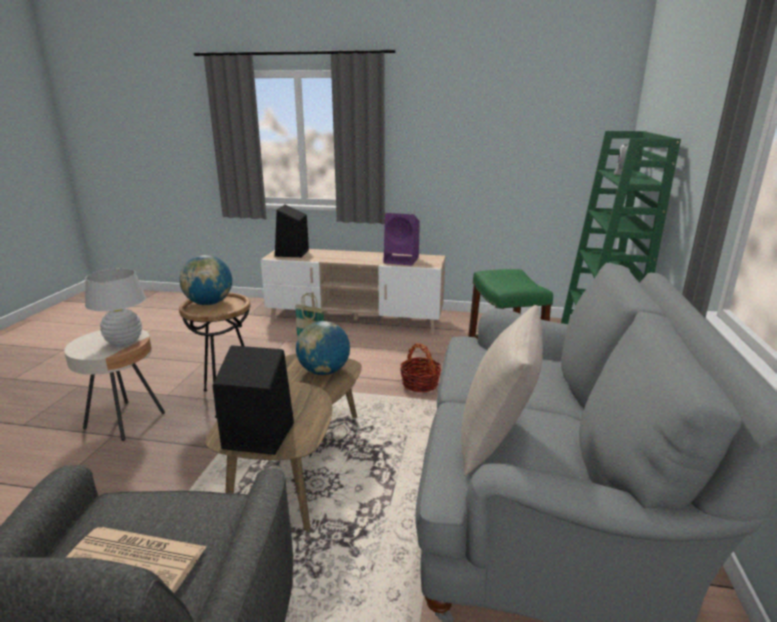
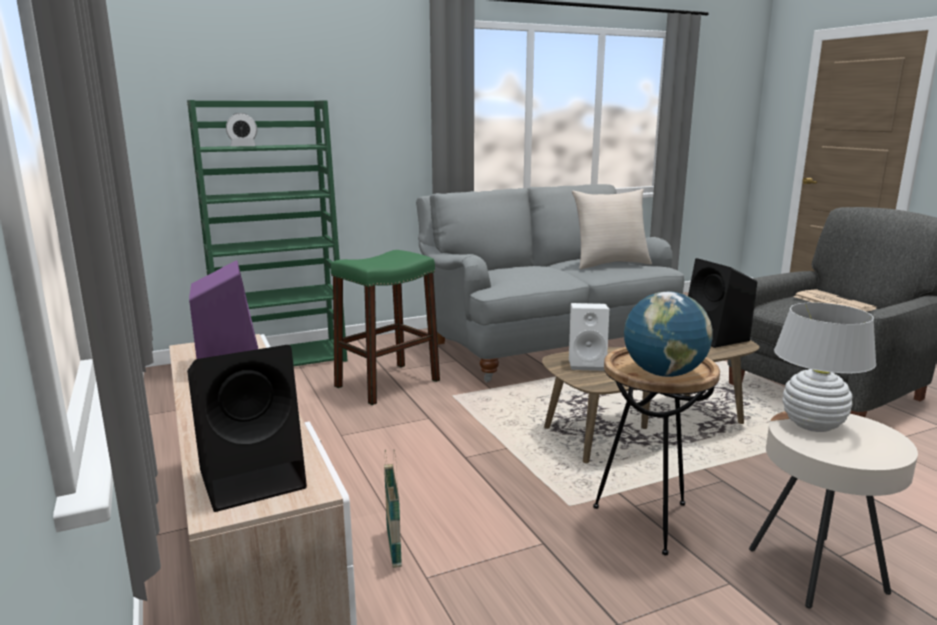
camera: 125 degrees left, 5 degrees down
(324, 371) = (587, 364): globe -> white speaker
(420, 384) = (434, 418): basket -> none

